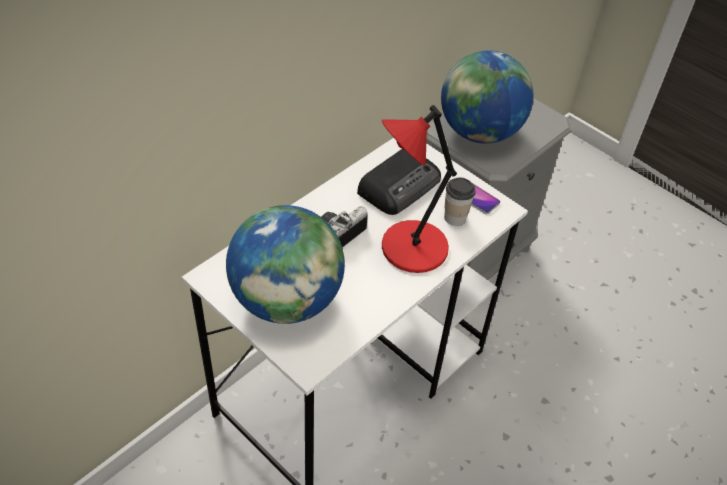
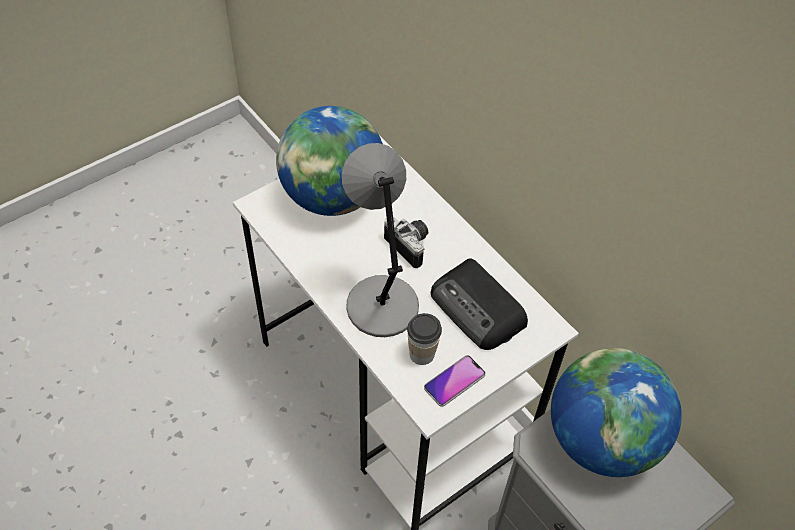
camera: 100 degrees right, 5 degrees up
(410, 249) = (380, 303): red table lamp -> grey table lamp

